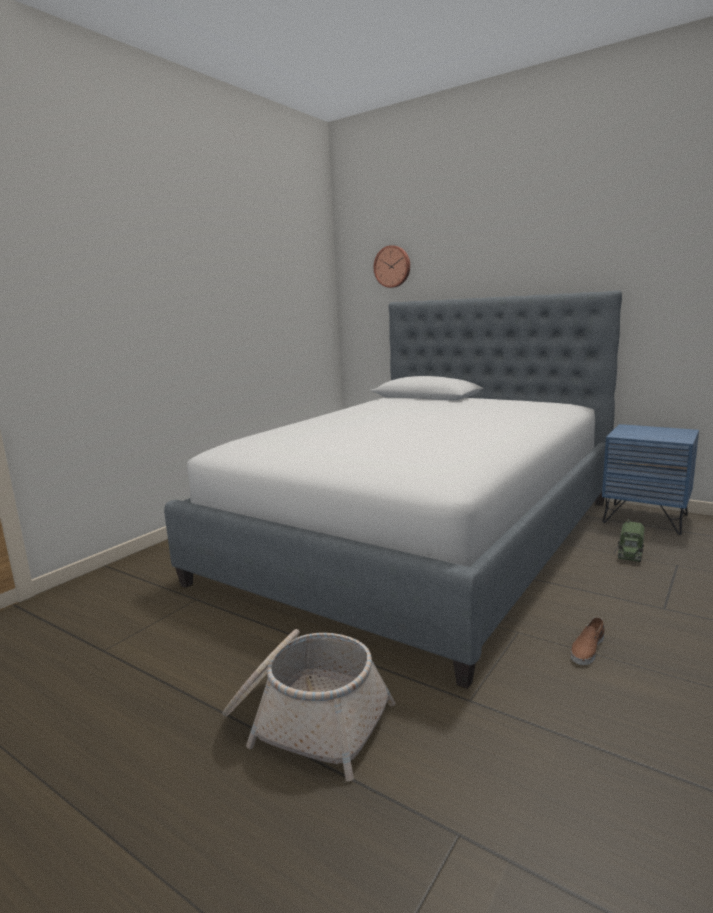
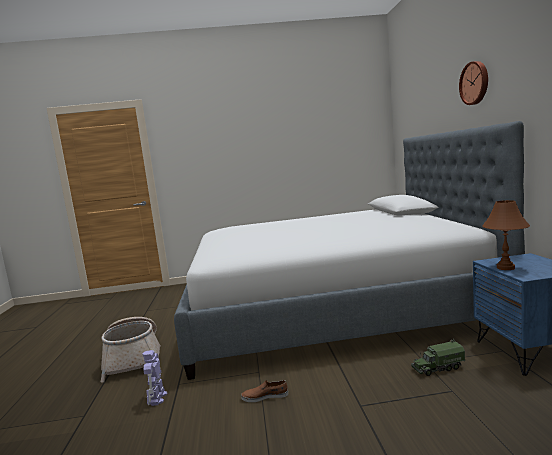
camera: 50 degrees right, 5 degrees down
(392, 266) = (412, 111): wall clock -> wall clock (475, 83)
(494, 733) = (157, 399): none -> toy robot
(648, 437) = (506, 267): none -> brown table lamp

